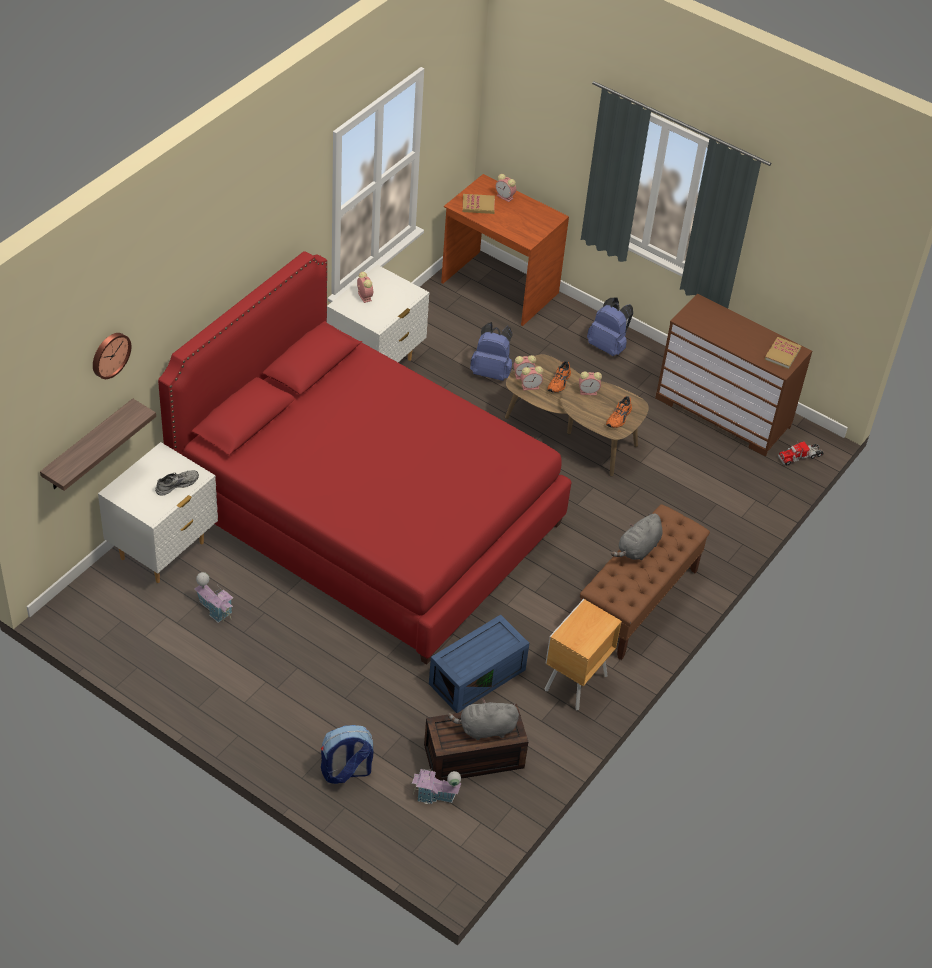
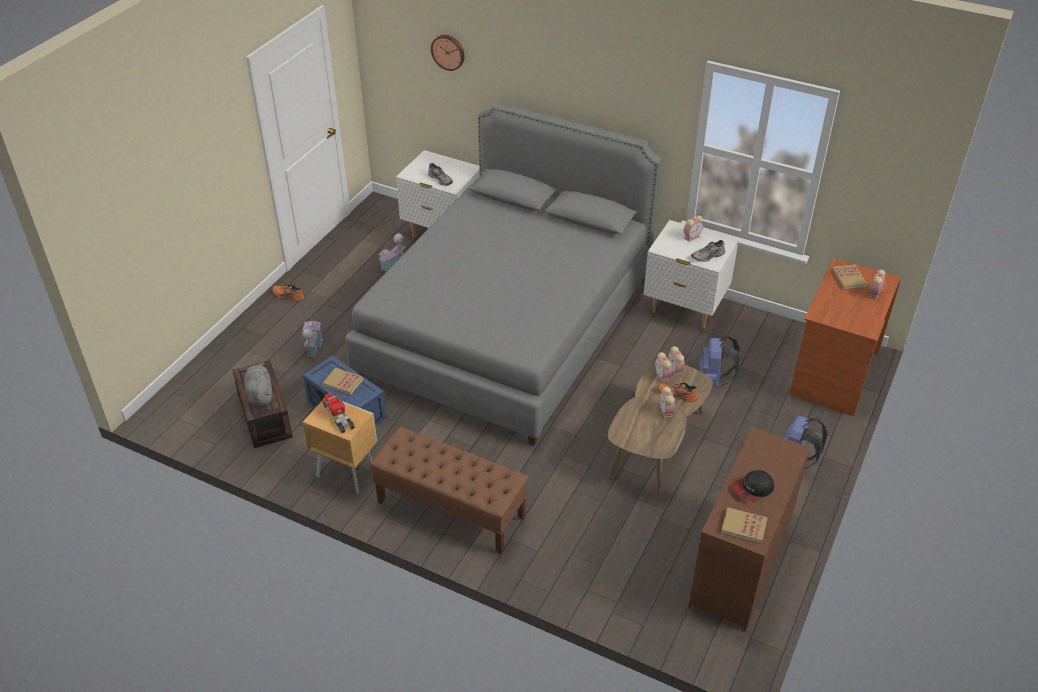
camera: 85 degrees right, 5 degrees down
(88, 446) = (425, 109): shelf -> none
(346, 771) = (248, 349): backpack -> none
(367, 515) = (508, 326): red bed -> grey bed
(401, 293) = (708, 256): none -> grey shoe
(435, 796) = (226, 399): toy house -> toy house (313, 346)
(480, 649) = (343, 382): none -> book
(619, 418) = (638, 437): orange shoe -> orange shoe (288, 296)
(637, 549) = (459, 459): grey plush toy -> none
(742, 338) = (753, 489): none -> cap
(800, 456) = (701, 642): toy truck -> toy truck (338, 416)

